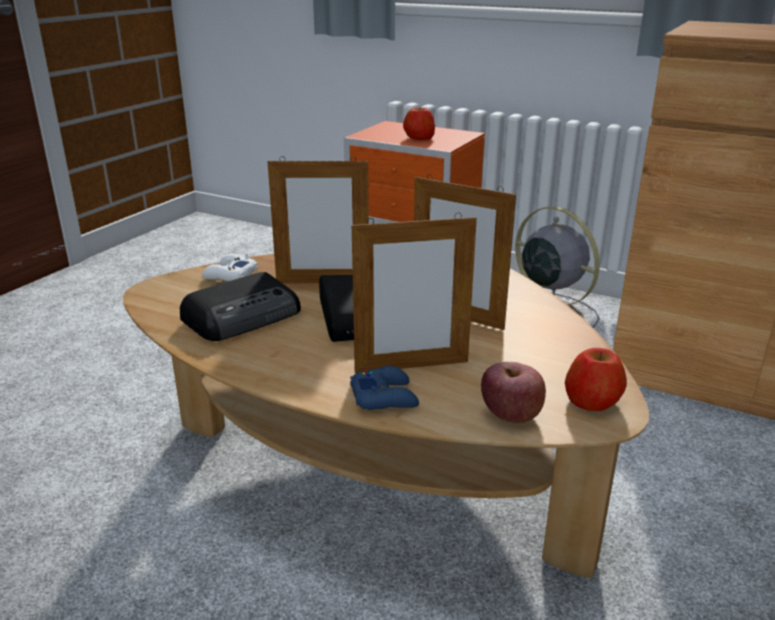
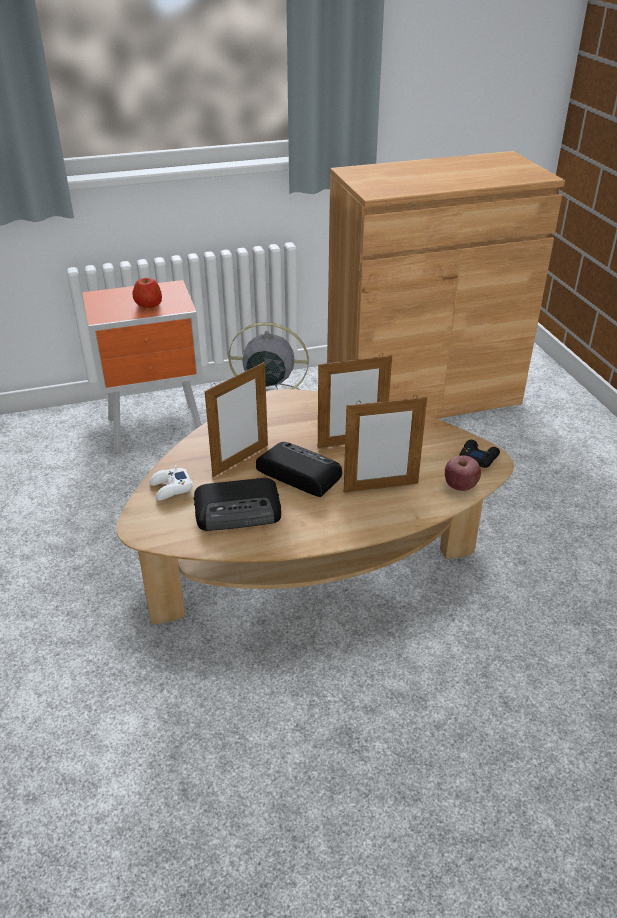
camera: 45 degrees left, 10 degrees up
(244, 316) = (239, 511): radio -> radio turned 75 degrees clockwise
(384, 397) = (397, 512): blue game controller -> none
(411, 367) = (381, 487): picture frame -> picture frame turned 45 degrees clockwise
(592, 401) = (478, 457): apple -> black game controller

